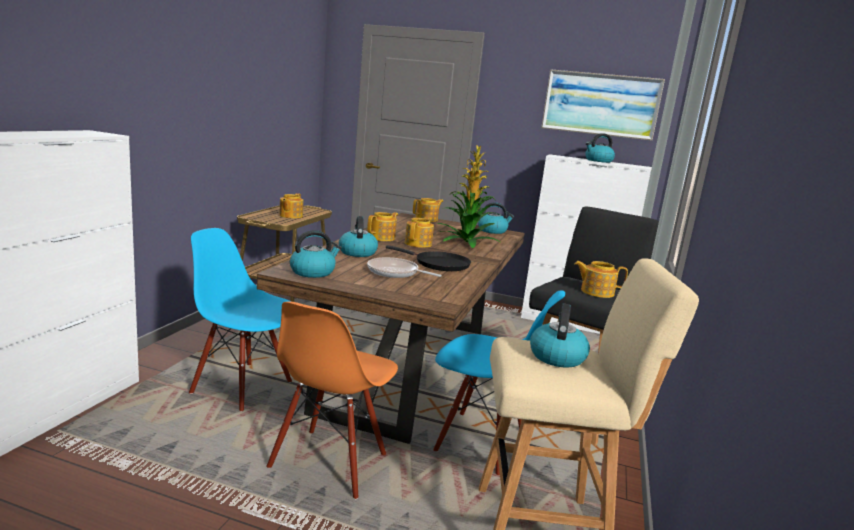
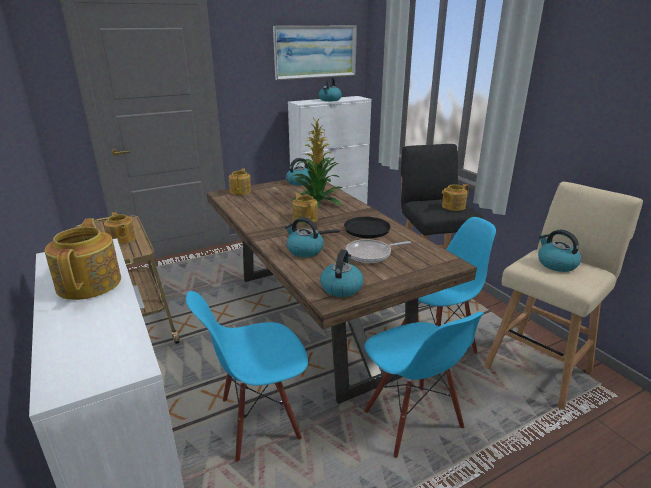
camera: 45 degrees left, 10 degrees up
(329, 463) = (412, 420): orange chair -> blue chair
(382, 238) = (273, 226): teapot -> teapot (90, 283)

